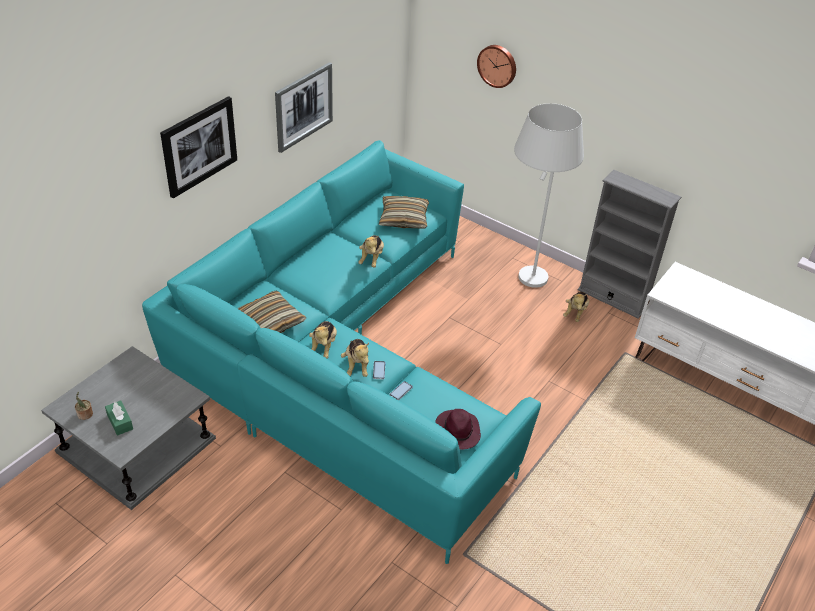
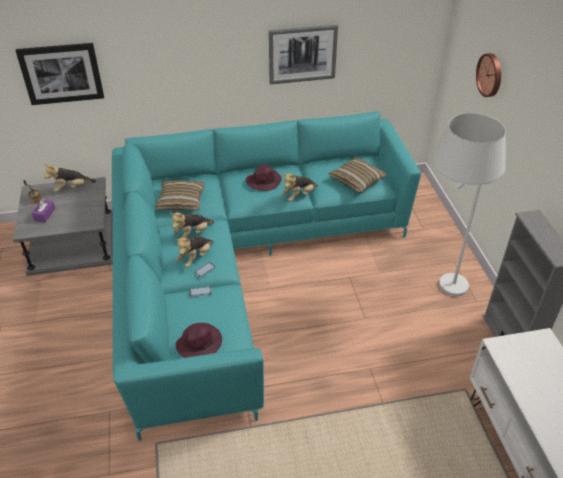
camera: 45 degrees right, 0 degrees up
(120, 422) = (45, 214): green tissue box -> purple tissue box
(199, 146) = (181, 47): picture -> picture (61, 73)
(324, 261) = (264, 181): none -> purple hat
(575, 313) = (458, 332): plush toy -> plush toy (71, 188)

